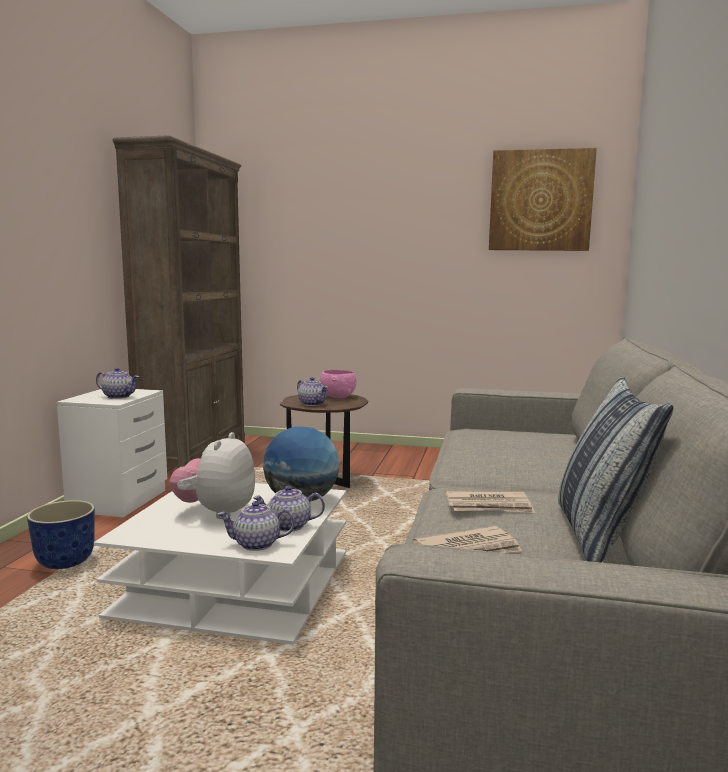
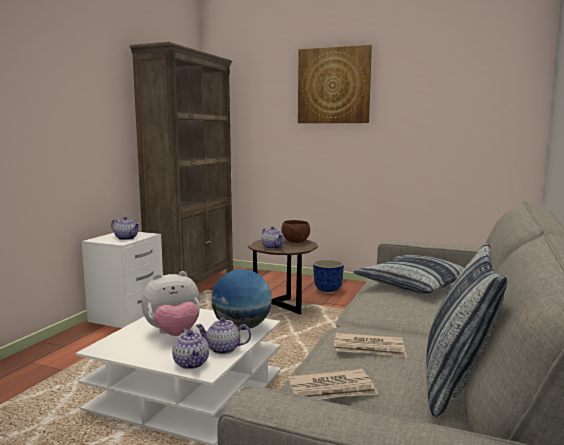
camera: 10 degrees right, 0 degrees up
(65, 562) = (73, 362): planter -> planter (327, 289)
(216, 512) = (173, 334): plush toy -> plush toy turned 135 degrees counterclockwise
(256, 544) = (191, 363): teapot -> teapot turned 120 degrees counterclockwise
(338, 396) = (296, 241): pink bowl -> brown bowl
(501, 438) = (411, 284): none -> pillow
(540, 200) = (470, 82): picture -> picture (334, 86)

